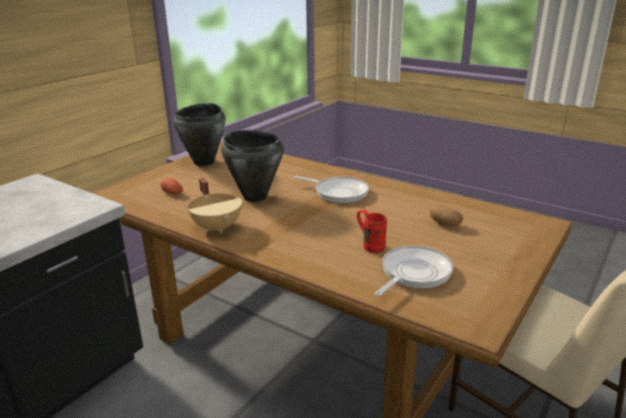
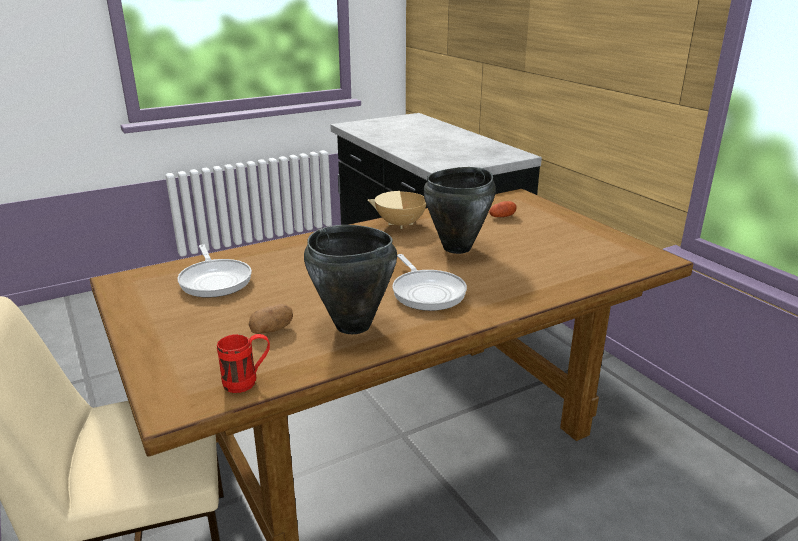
camera: 115 degrees right, 0 degrees up
(204, 162) = (593, 239): black cooking pot -> black cooking pot (353, 326)
(338, 192) = (427, 292): frying pan -> frying pan turned 75 degrees counterclockwise
(370, 245) = (285, 276): red mug -> red mug (248, 382)

